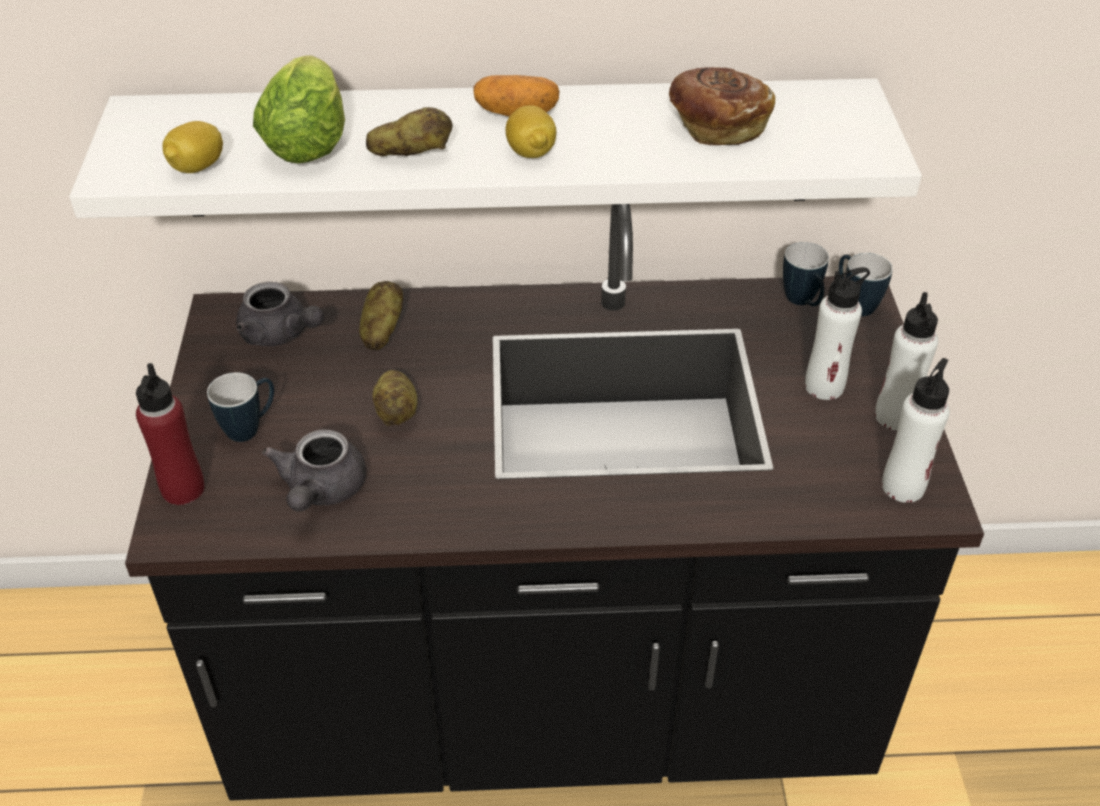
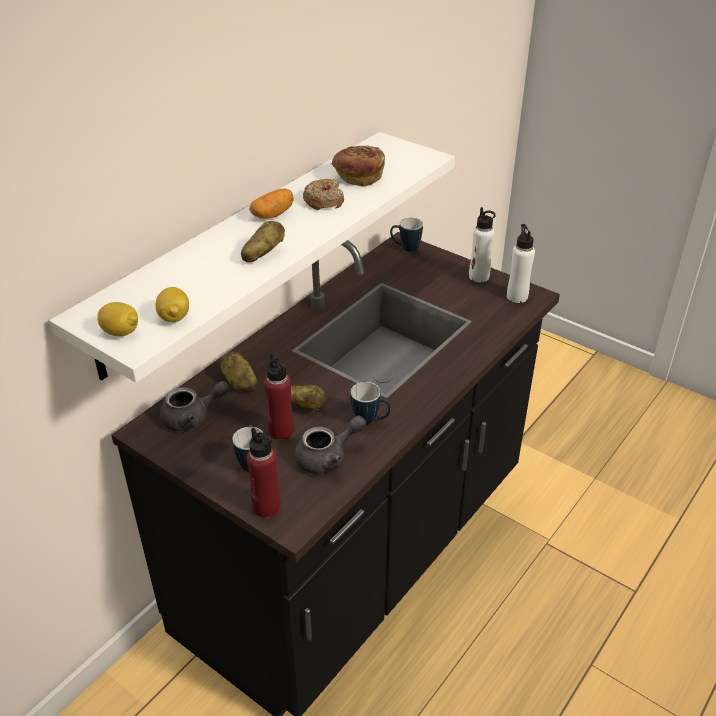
camera: 50 degrees left, 5 degrees down
(309, 139) = (203, 275): lettuce -> none
(321, 491) = (328, 457): grey teapot -> grey teapot turned 75 degrees counterclockwise
(329, 420) = (281, 431): none -> red bottle
(530, 152) = (310, 225): lemon -> lemon (121, 332)
(608, 132) = (324, 201): none -> donut
(803, 303) = (387, 259): mug -> mug (371, 421)
(824, 386) = (442, 282): white bottle -> none

